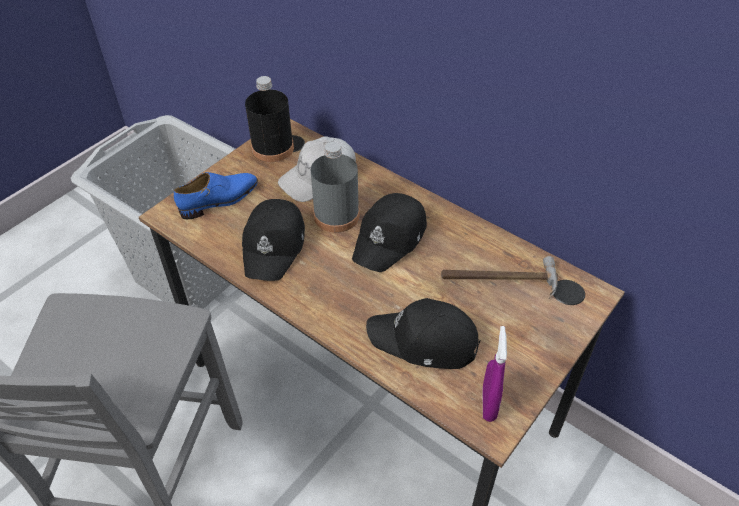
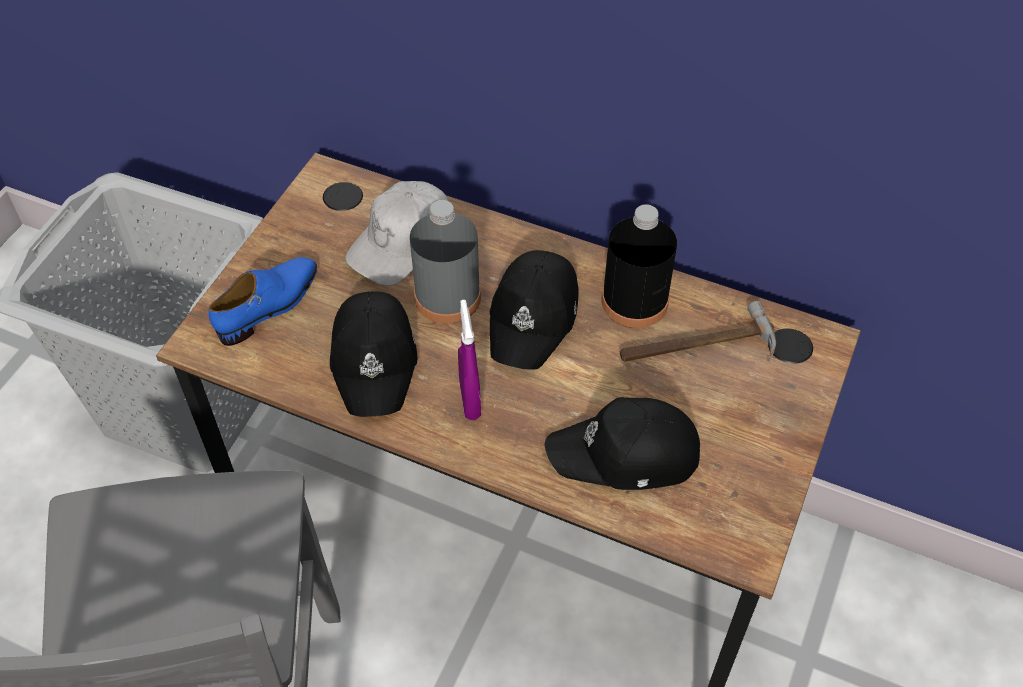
camera: 15 degrees left, 5 degrees up
(273, 148) = (318, 209): black bottle -> black bottle (634, 301)
(488, 404) = (733, 521): purple spray bottle -> purple spray bottle (470, 400)

